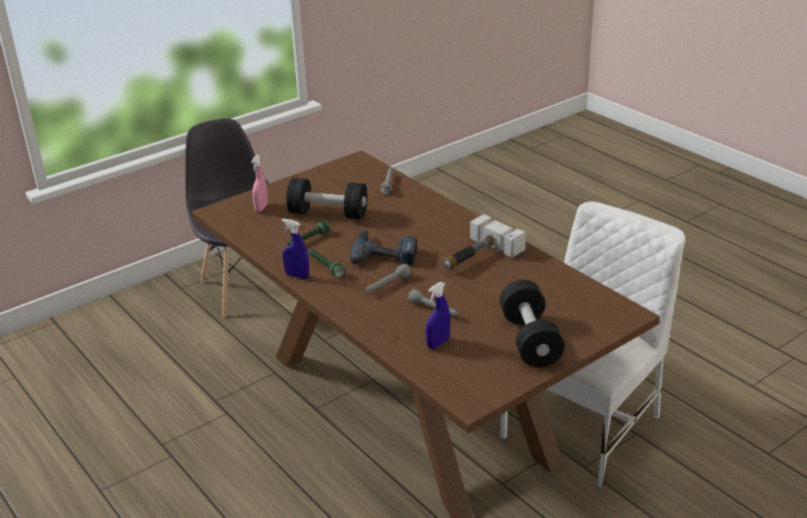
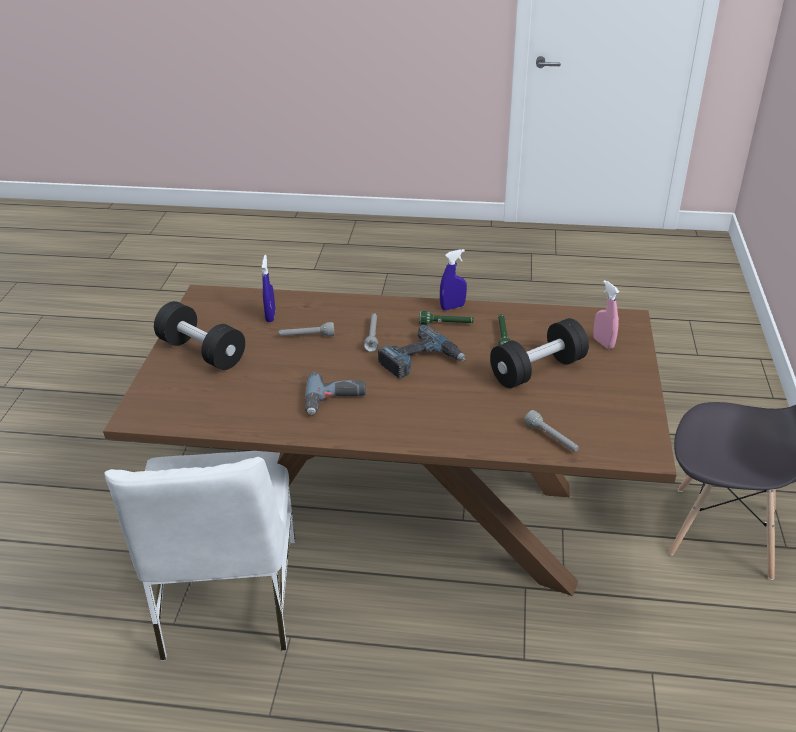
camera: 135 degrees right, 5 degrees up
(476, 256) = (335, 401): hammer -> power drill

